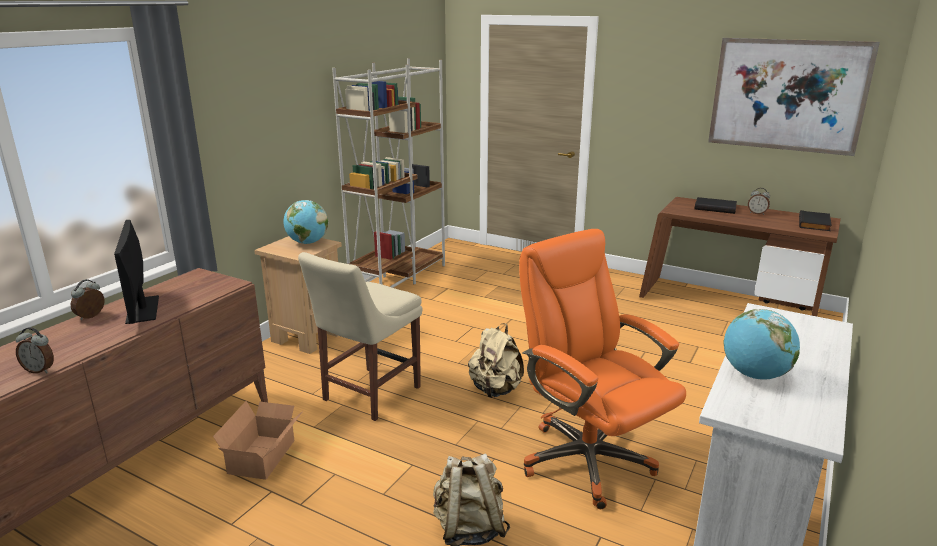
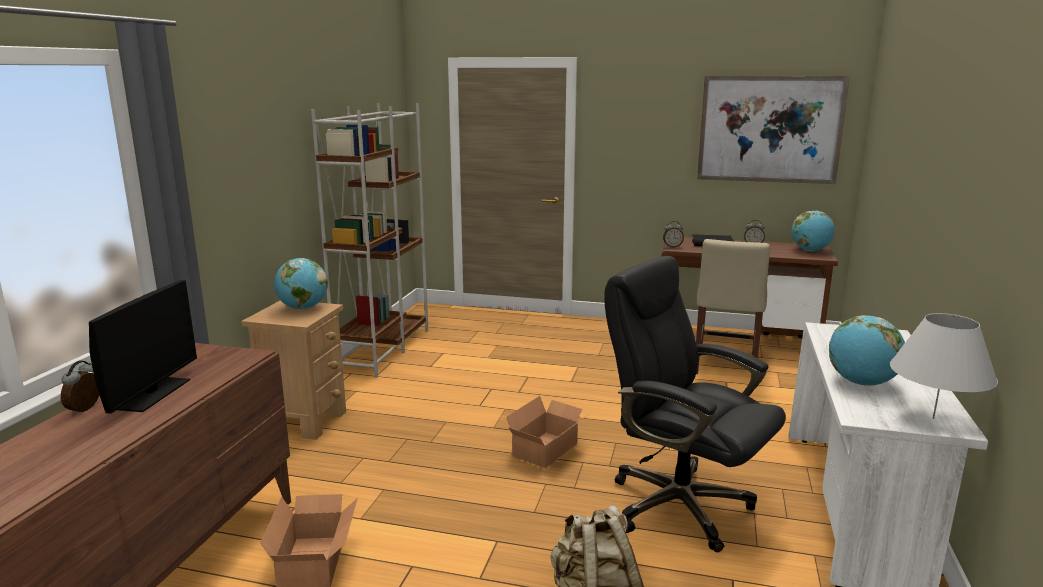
camera: 15 degrees left, 5 degrees down
(40, 370) = (54, 478): alarm clock -> alarm clock (672, 247)
(142, 309) = (152, 394): monitor -> monitor turned 135 degrees counterclockwise
(368, 395) = (409, 475): beige chair -> beige chair (724, 367)
(495, 390) = (548, 449): beige backpack -> cardboard box
(590, 463) = (683, 508): orange office chair -> black office chair
(801, 422) = (933, 418): none -> white table lamp
(815, 224) = (810, 250): black book -> globe

